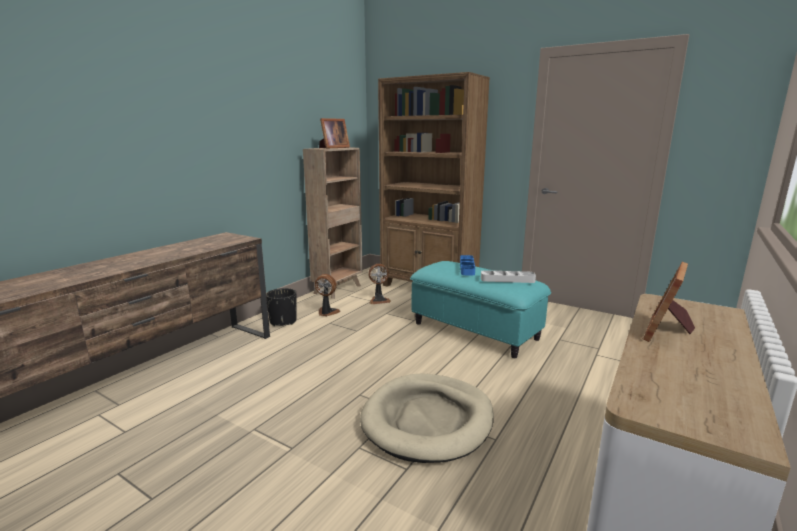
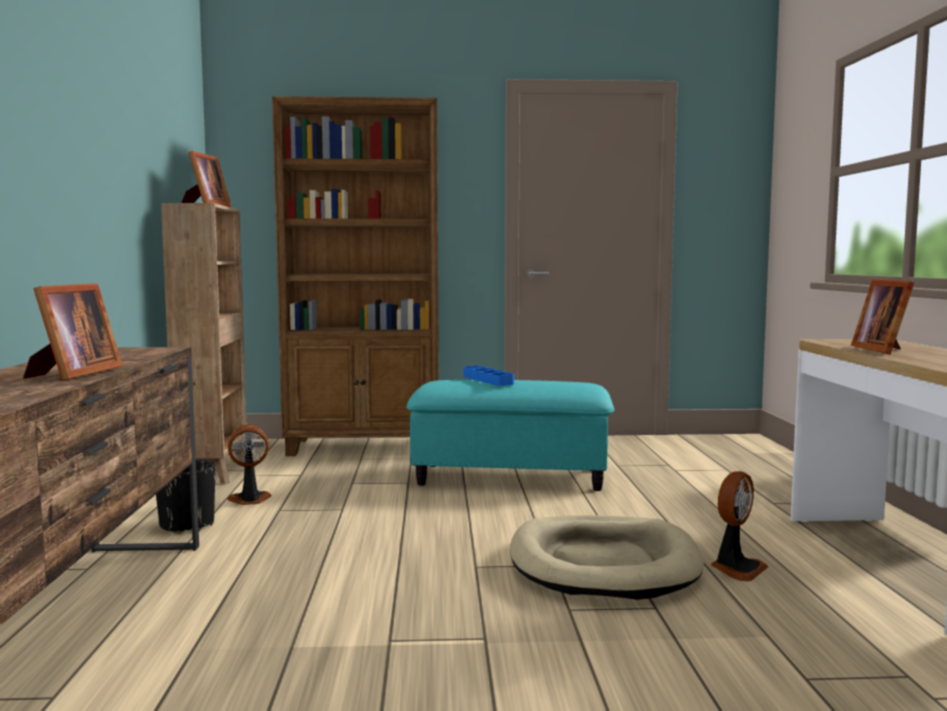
camera: 35 degrees left, 10 degrees down
(151, 259) = (73, 374): none -> picture frame
(379, 300) = (312, 472): fan -> fan (736, 568)
(507, 279) = (562, 383): grey tray -> none

